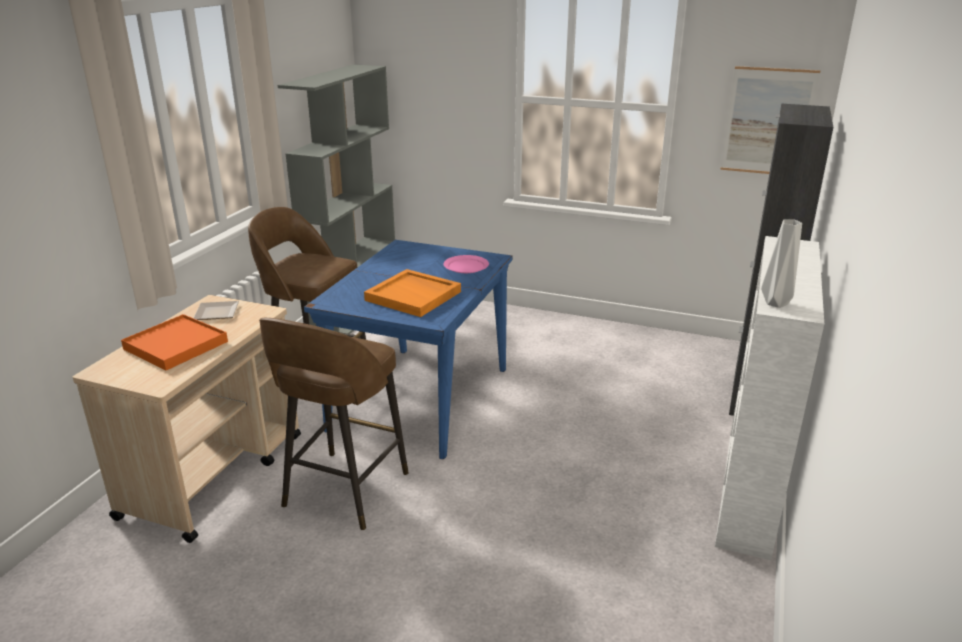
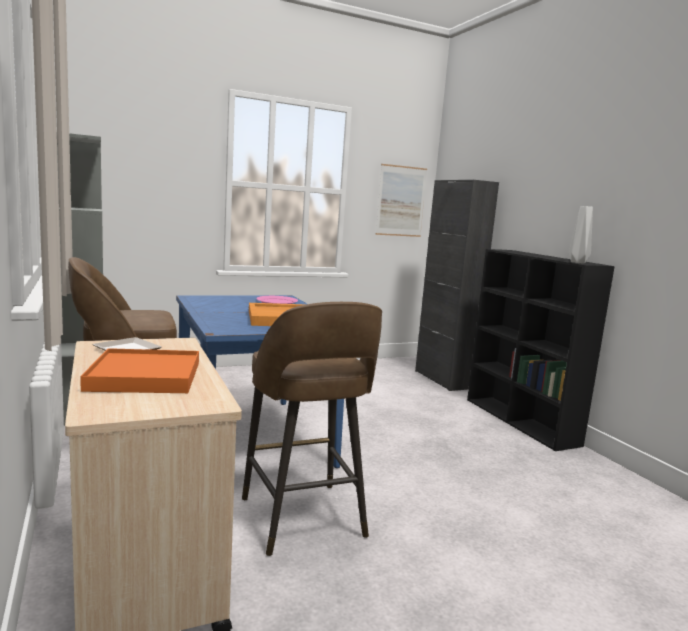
camera: 45 degrees left, 15 degrees down
(748, 492) = (521, 421): white bookcase -> black bookcase

